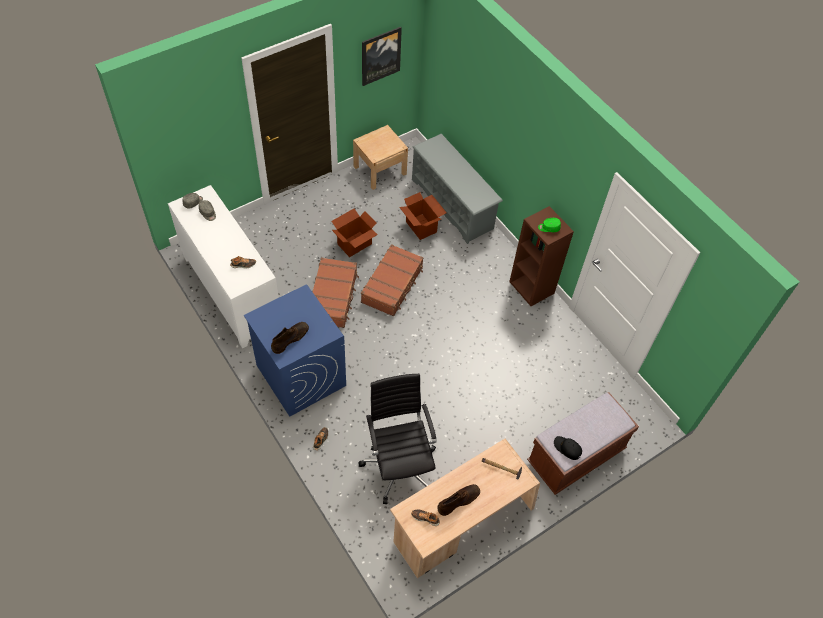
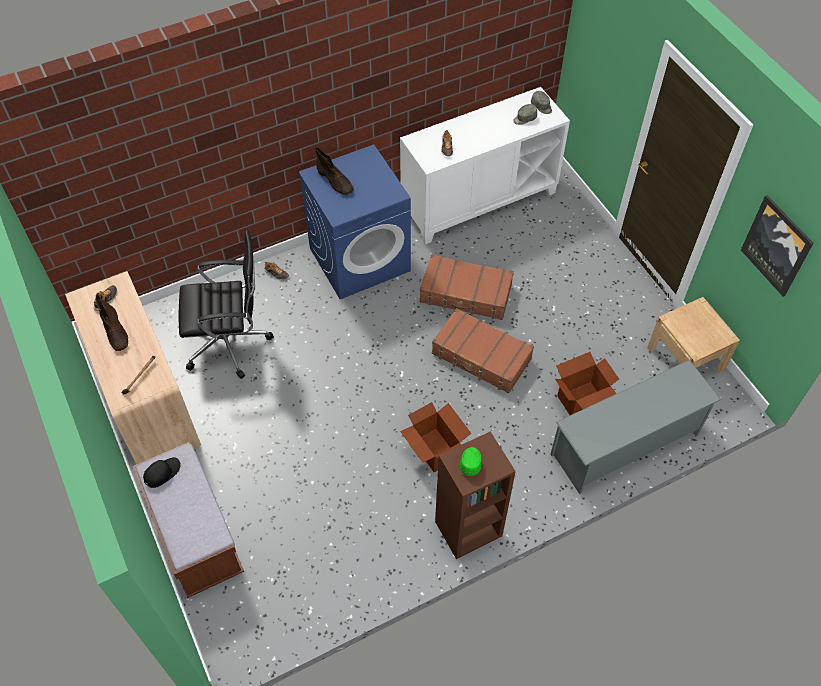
camera: 100 degrees right, 0 degrees up
(355, 244) = (549, 321): cardboard box -> cardboard box (434, 451)

